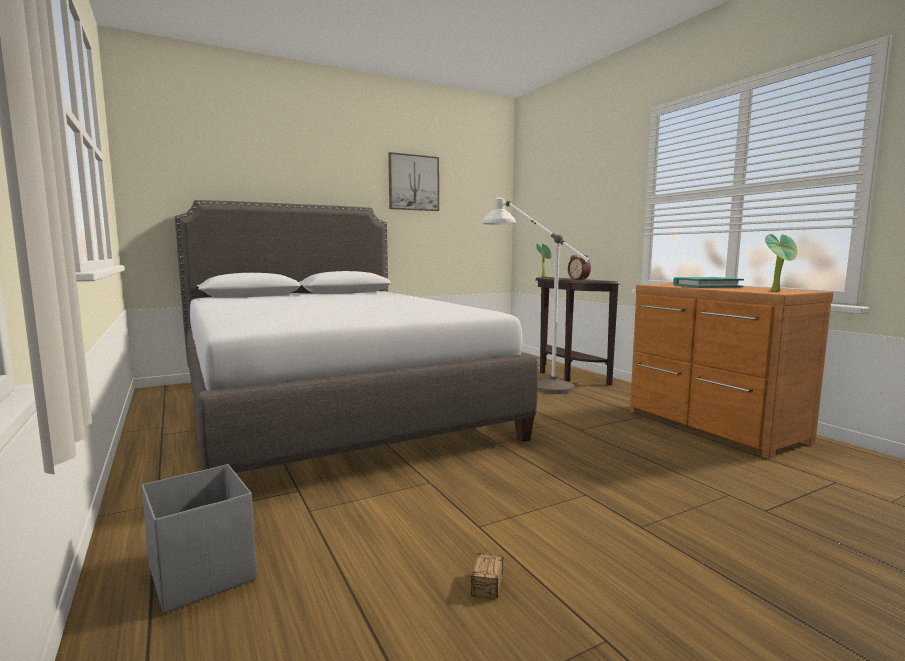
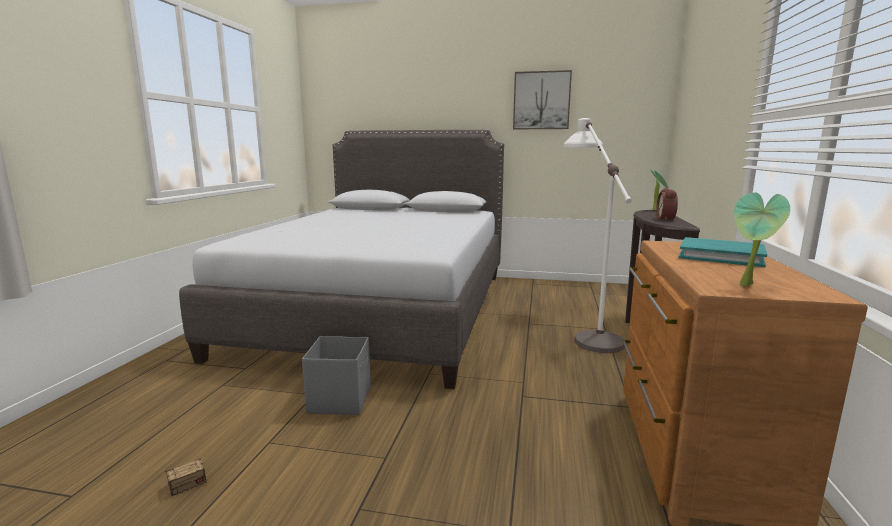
camera: 40 degrees right, 5 degrees up
(203, 573) = (124, 399): grey storage box -> grey storage box (340, 399)

